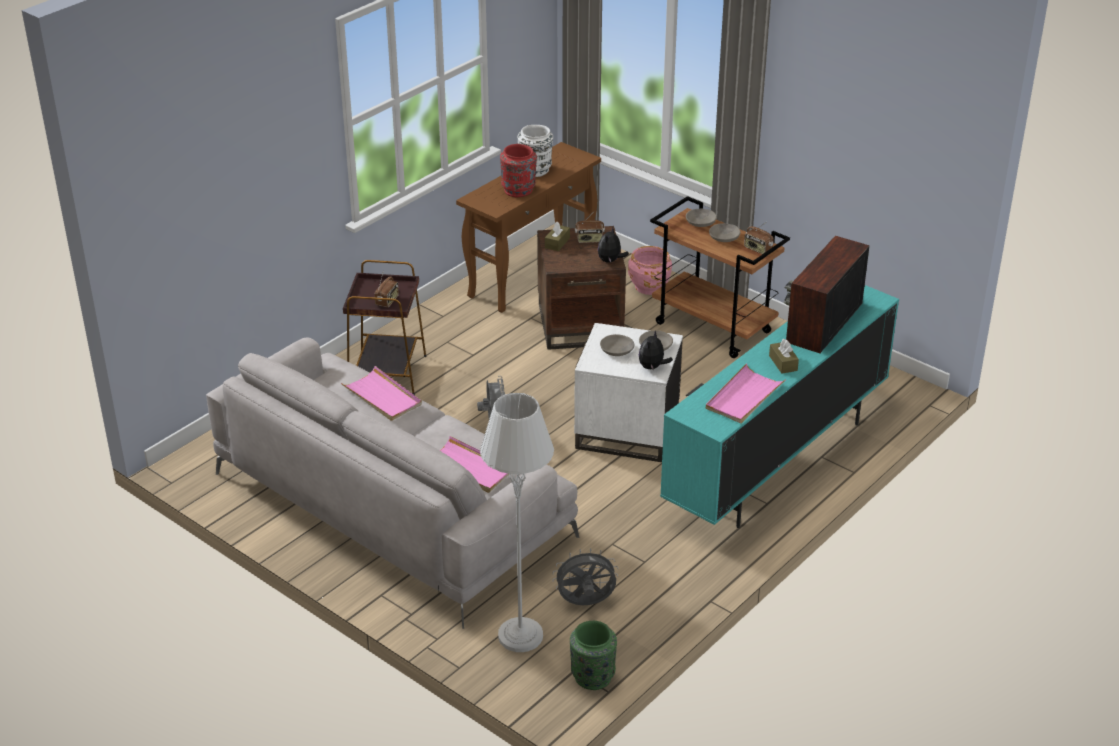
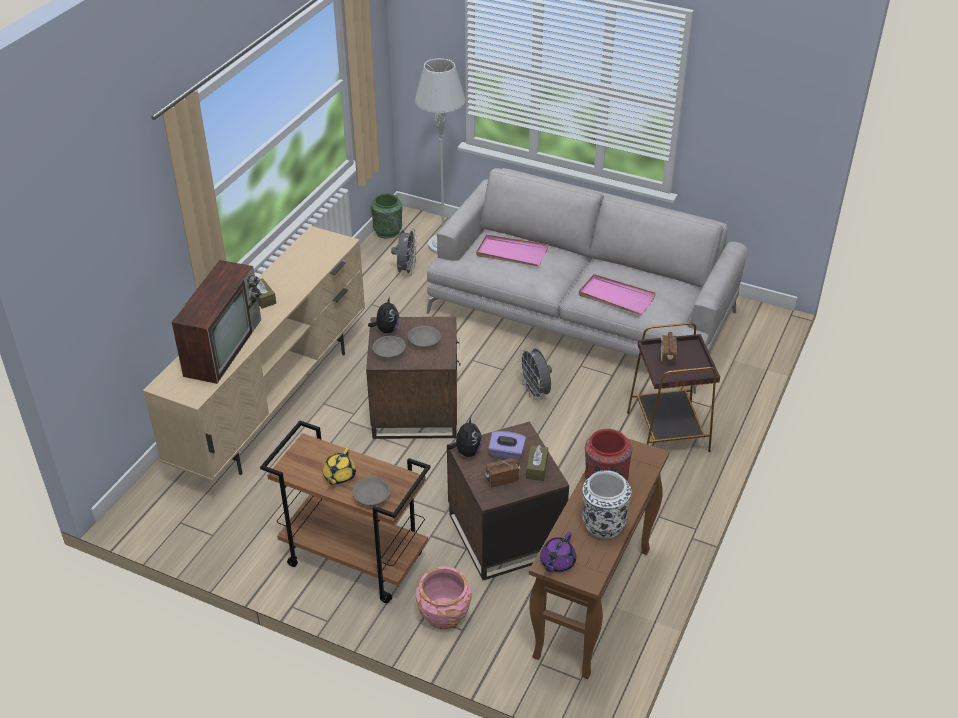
camera: 165 degrees right, 5 degrees up
(577, 255) = (506, 454): none -> purple tissue box
(579, 158) = (557, 562): none -> purple teapot
(585, 604) = (406, 270): grey fan -> grey fan turned 60 degrees counterclockwise
(626, 431) = (415, 411): white side table -> brown side table
(724, 237) = (339, 476): grey bowl -> yellow teapot
(744, 397) = (295, 262): pink tray -> none
(757, 249) = (298, 464): radio -> none
(775, 463) = (274, 403): turquoise tv stand -> beige tv stand

